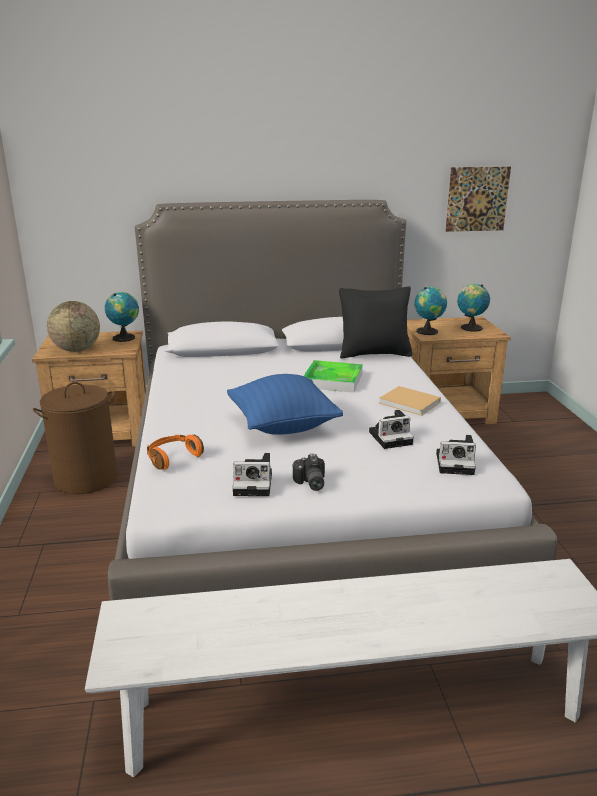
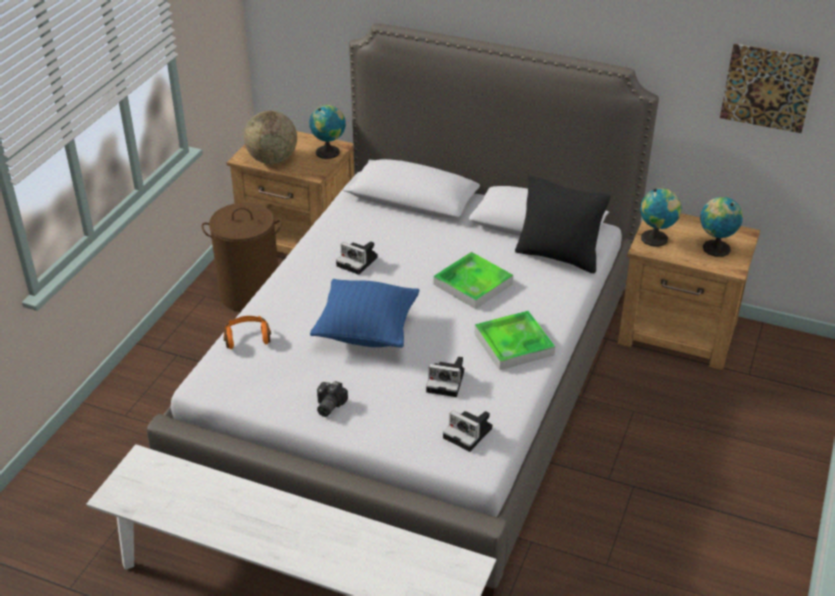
camera: 30 degrees right, 15 degrees up
(255, 484) = (285, 390): camera -> camera (358, 262)
(411, 403) = (514, 344): beige book -> tray

